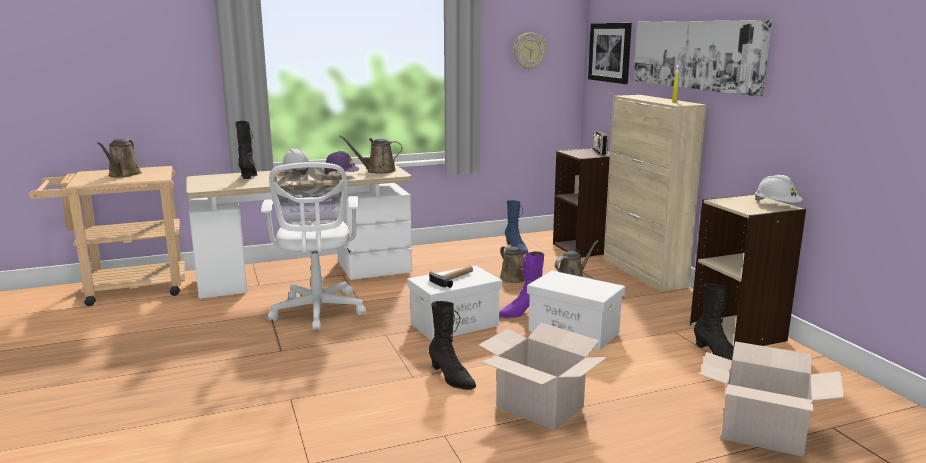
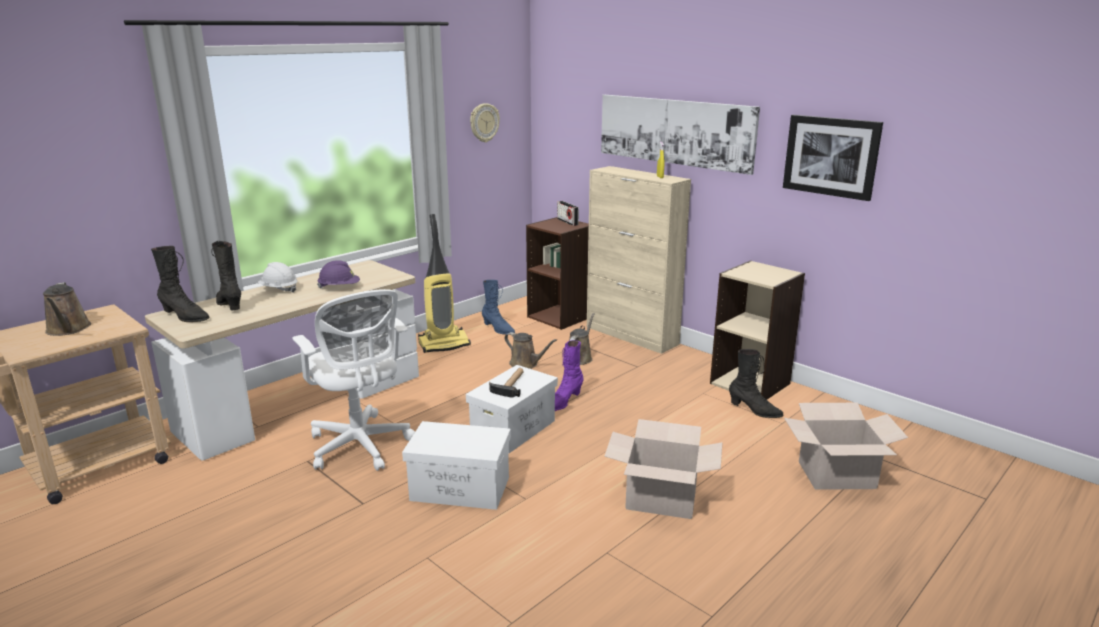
camera: 25 degrees left, 5 degrees up
(378, 171) = (372, 275): brown watering can -> none
(451, 378) = (561, 490): black boot -> black boot (185, 317)
(457, 253) = (444, 344): none -> vacuum cleaner
(574, 332) = (625, 412): white storage box -> white storage box (461, 488)
(610, 52) = (566, 122): picture -> picture (831, 156)
(776, 205) = (781, 272): white hard hat -> none

